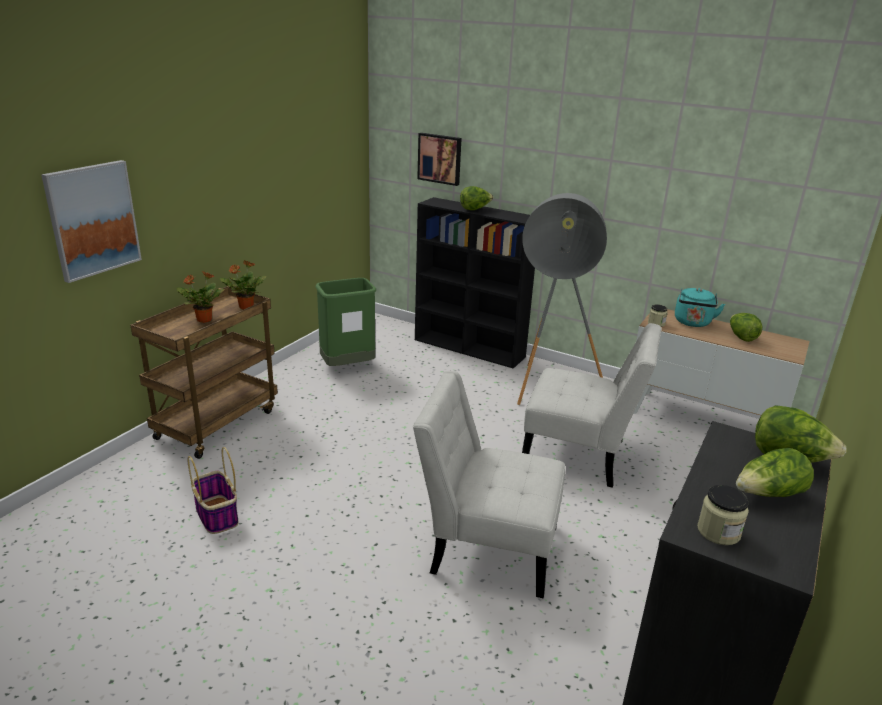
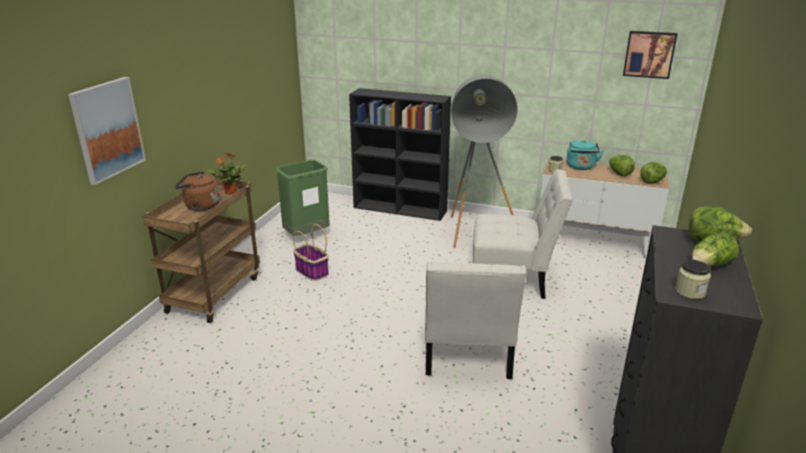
camera: 10 degrees left, 0 degrees up
(203, 320) = (200, 206): potted plant -> brown kettle
(216, 515) = (244, 364): basket -> basket (311, 271)
(440, 158) = (362, 55): picture -> picture (649, 54)
(475, 209) = (397, 95): lettuce -> lettuce (652, 182)
(486, 546) = (467, 354): white chair -> white chair turned 90 degrees counterclockwise

